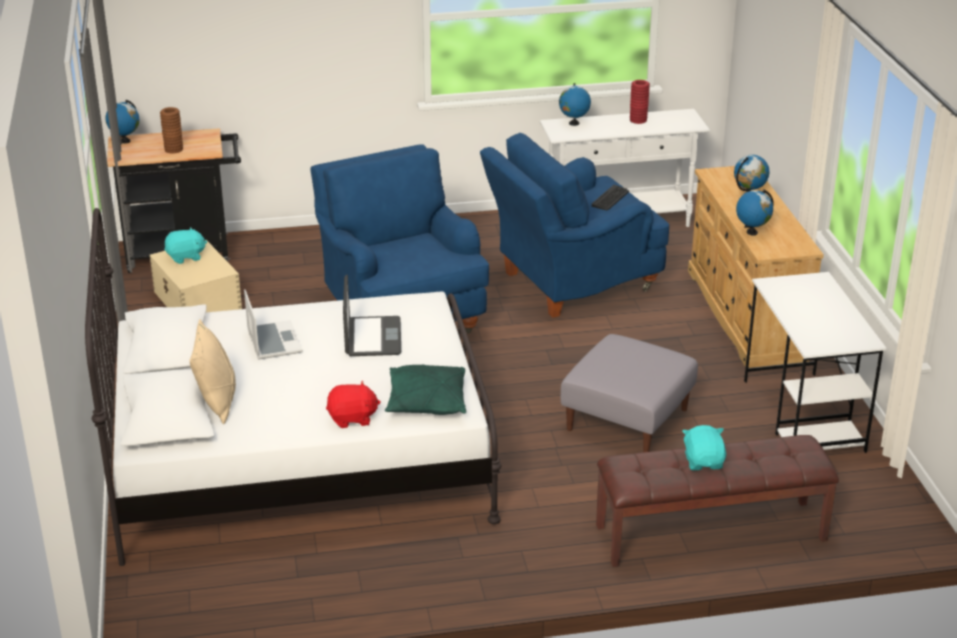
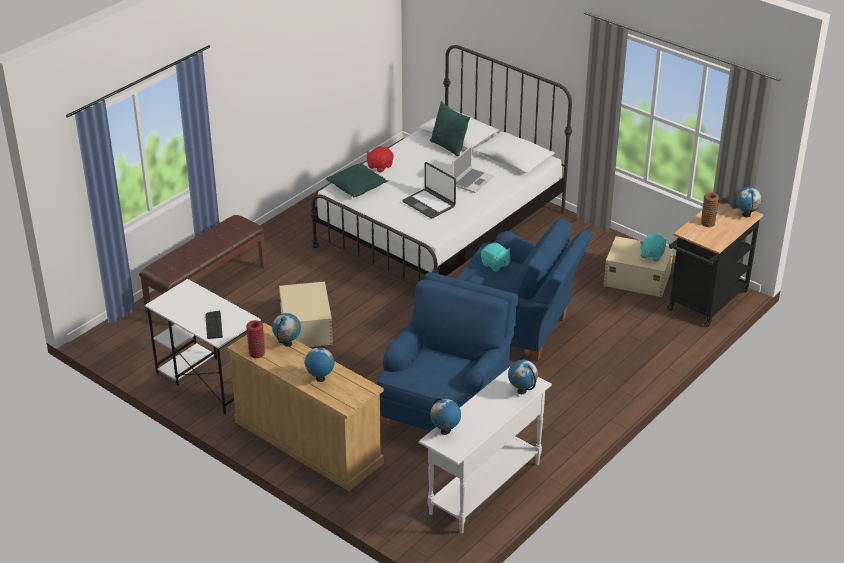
camera: 140 degrees right, 5 degrees up
(218, 402) = (448, 147): beige pillow -> green pillow
(273, 341) = (472, 181): laptop -> laptop turned 90 degrees counterclockwise
(610, 198) = (436, 376): keyboard -> keyboard (213, 325)
(627, 420) = (306, 327): grey ottoman -> beige storage box
(638, 120) = (482, 421): red vase -> red vase (257, 353)
(679, 125) = (445, 431): none -> globe
(704, 462) = (209, 243): turquoise plush toy -> turquoise plush toy (495, 265)

